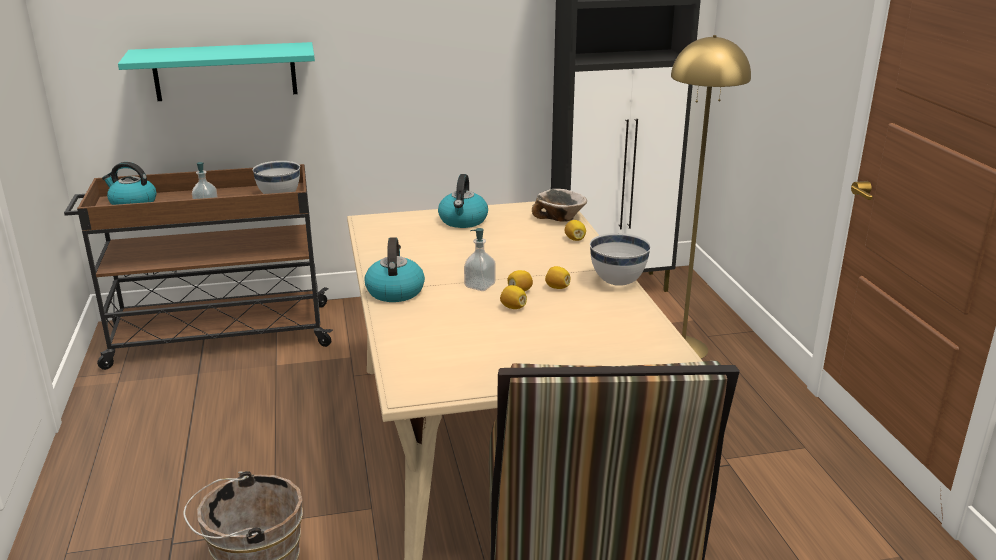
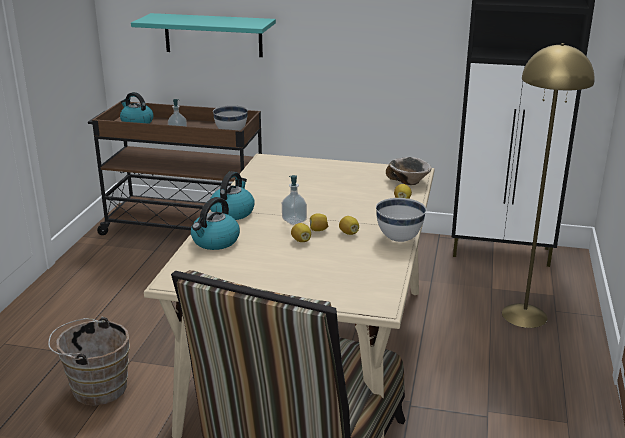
camera: 25 degrees right, 0 degrees up
(463, 221) = (332, 171): kettle -> kettle (215, 241)

